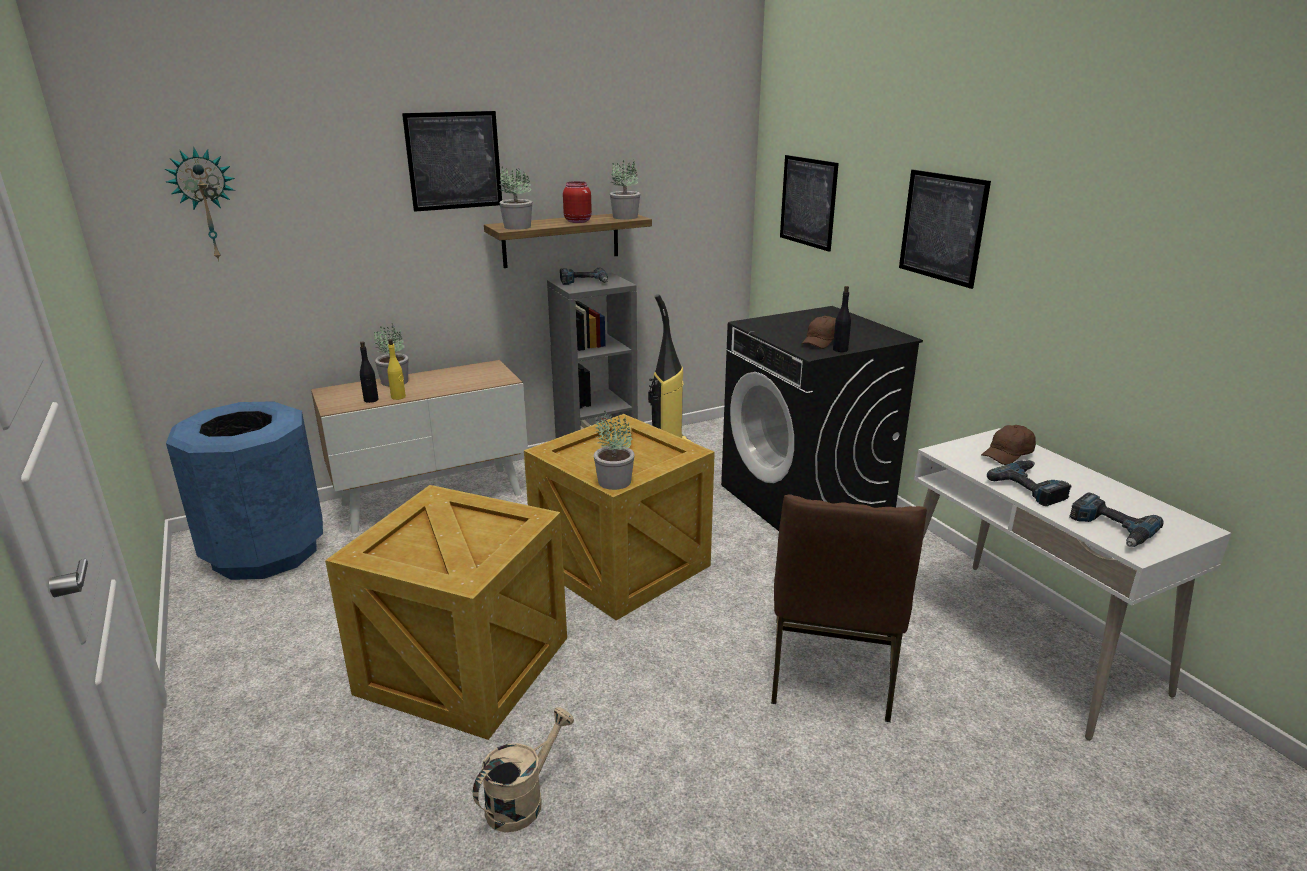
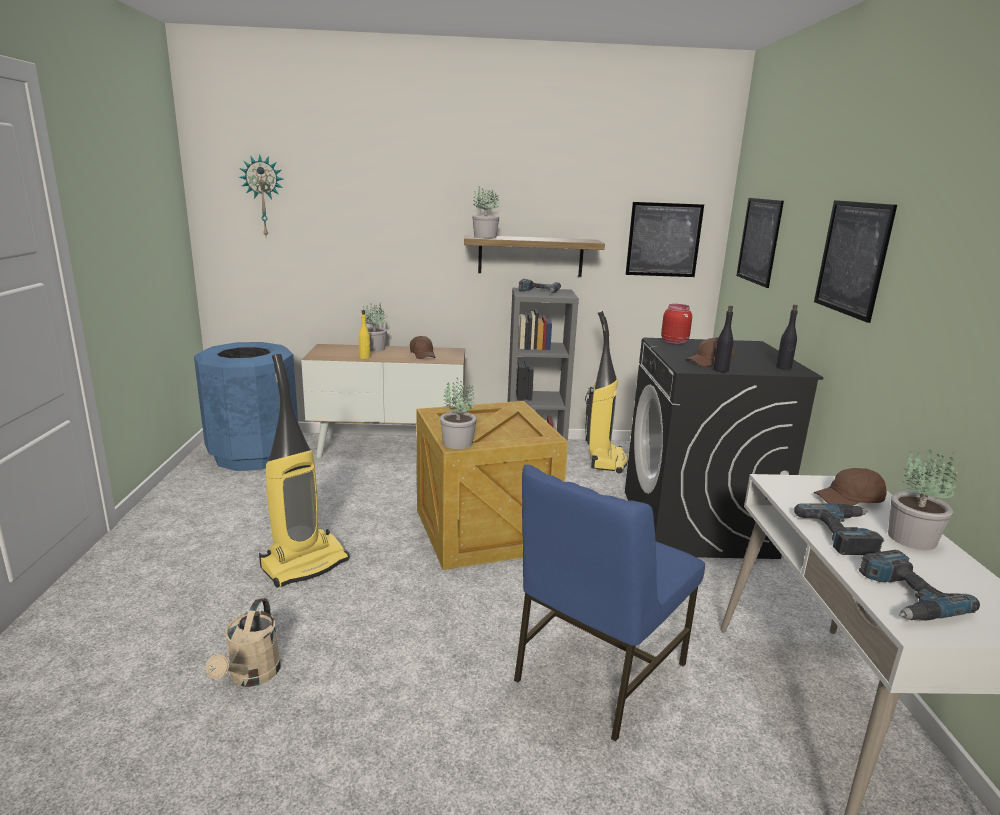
camera: 25 degrees right, 5 degrees down
(371, 400) = (345, 356): black bottle -> black bottle (783, 367)
(454, 161) = (446, 181): picture -> picture (663, 240)
(463, 379) = (423, 355): none -> brown cap
(463, 663) = (305, 564): crate -> vacuum cleaner
(522, 800) = (251, 676): beige watering can -> beige watering can turned 120 degrees clockwise
(577, 221) = (539, 239): red jar -> red jar (674, 342)
(625, 217) = (584, 240): potted plant -> potted plant (911, 538)
(831, 669) = (596, 671): brown chair -> blue chair

